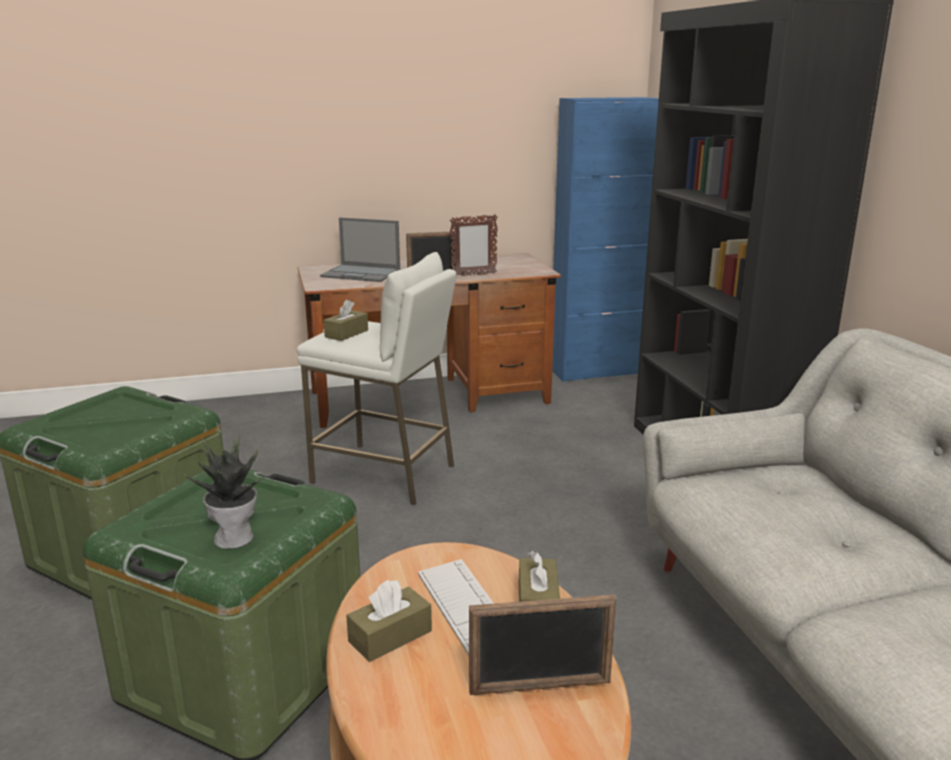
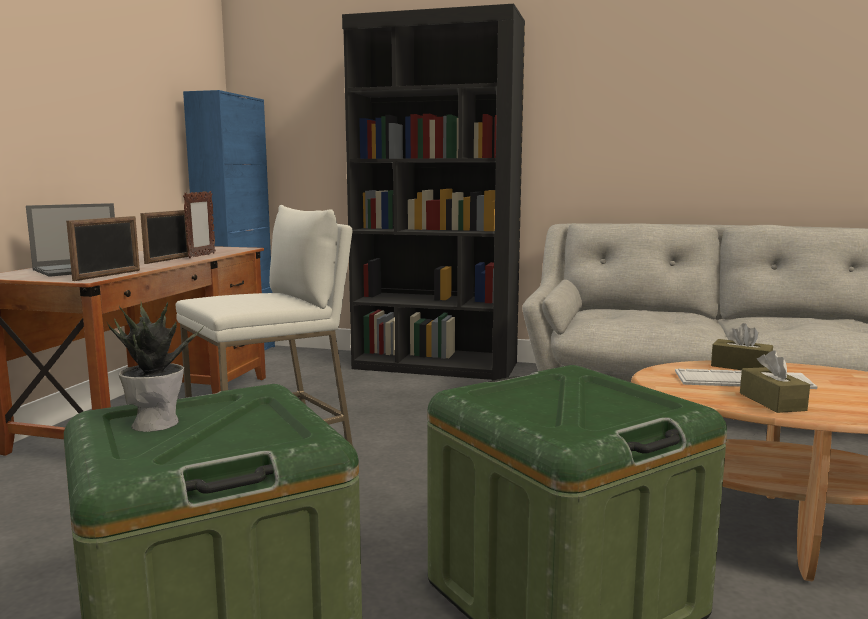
camera: 60 degrees left, 10 degrees down
(235, 538) = (622, 402): potted plant -> potted plant (156, 423)
(346, 333) = (236, 300): brown tissue box -> none
(540, 687) = (840, 380): picture frame -> picture frame (108, 275)

